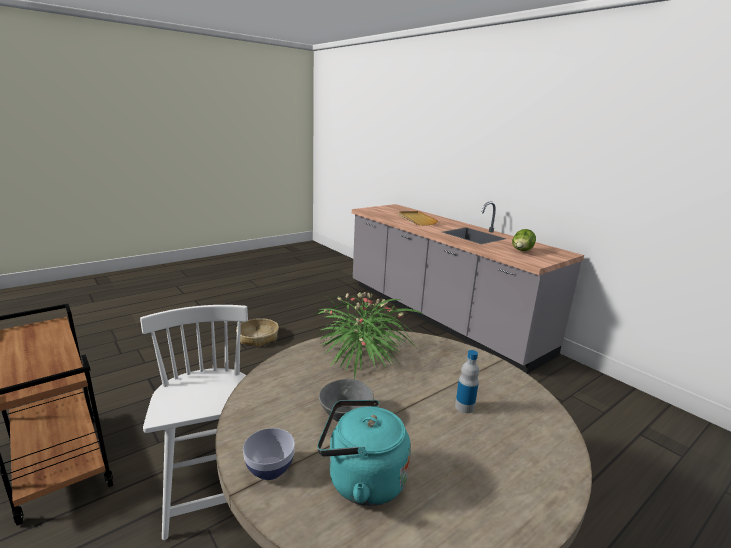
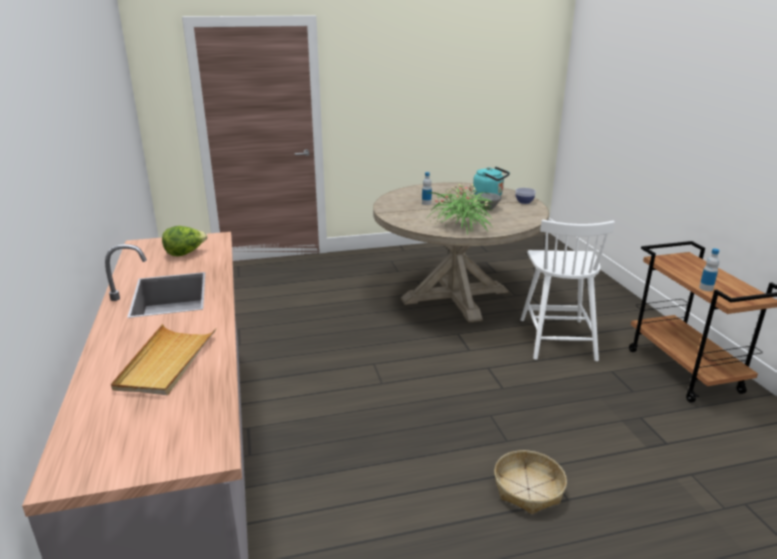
camera: 155 degrees left, 5 degrees up
(58, 336) = (706, 288): none -> bottle

